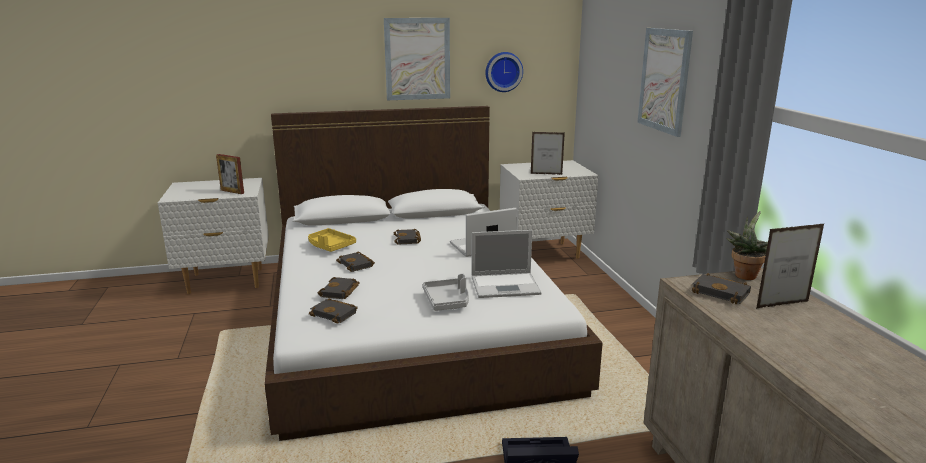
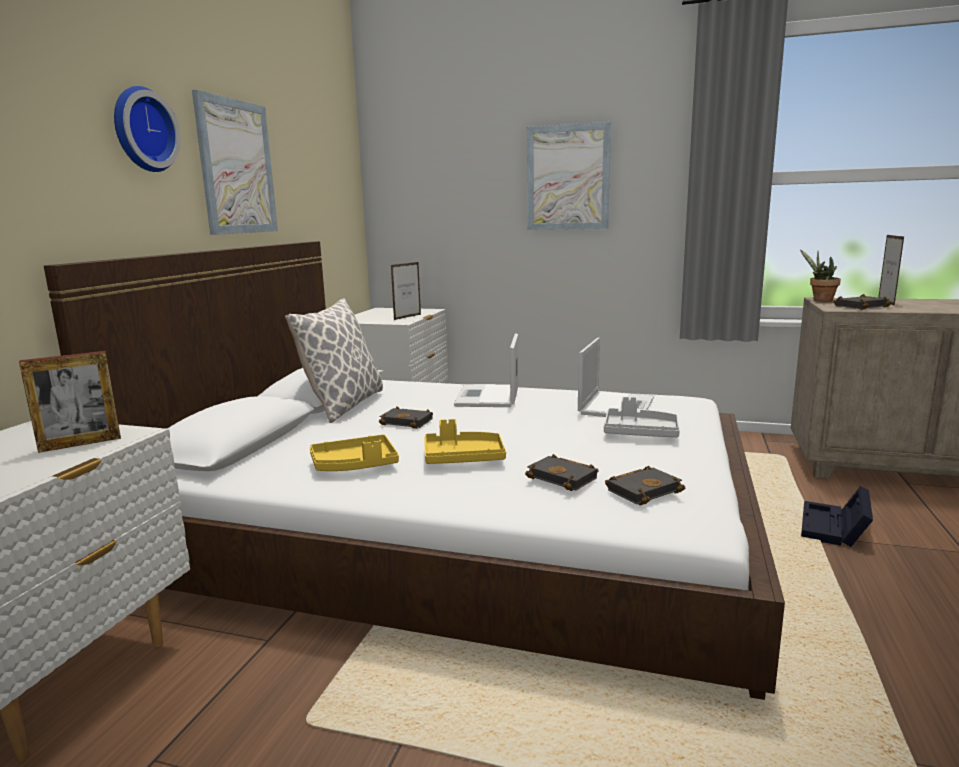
camera: 60 degrees left, 5 degrees down
(357, 264) = (463, 458): black book -> yellow tray
(423, 219) = (343, 405): none -> pillow
(503, 71) = (314, 194): wall clock -> wall clock (141, 130)

